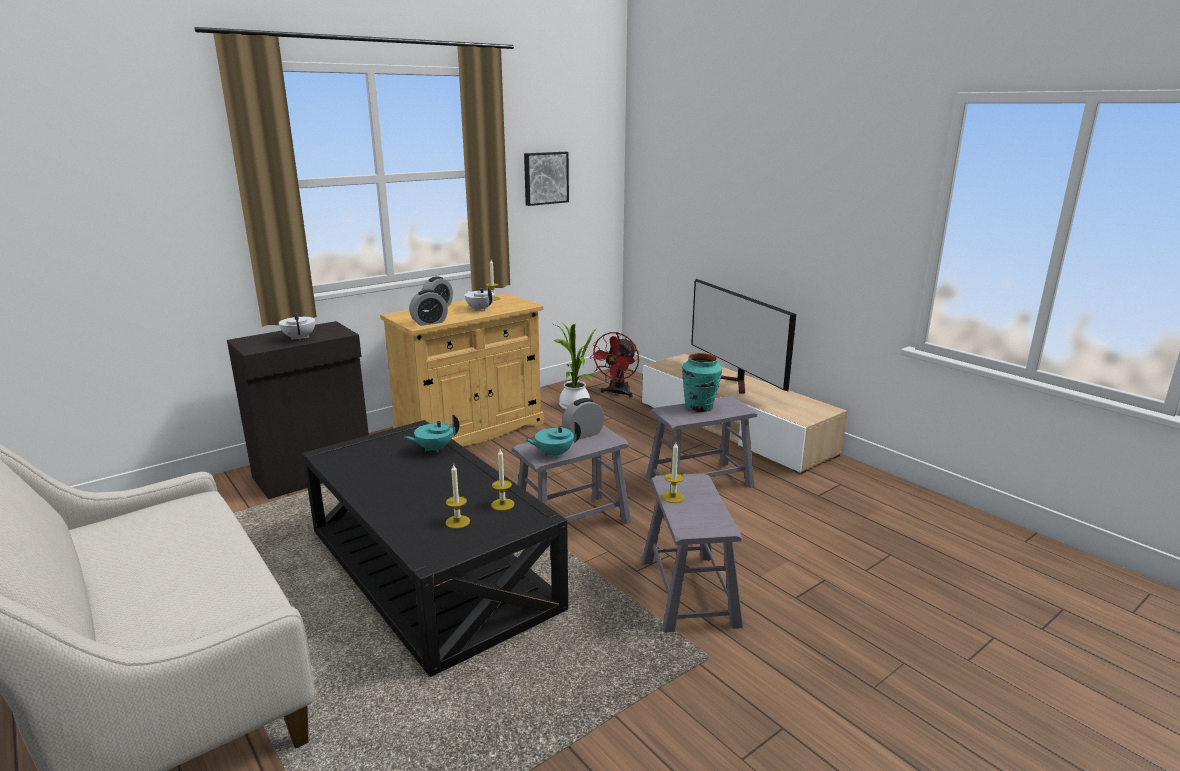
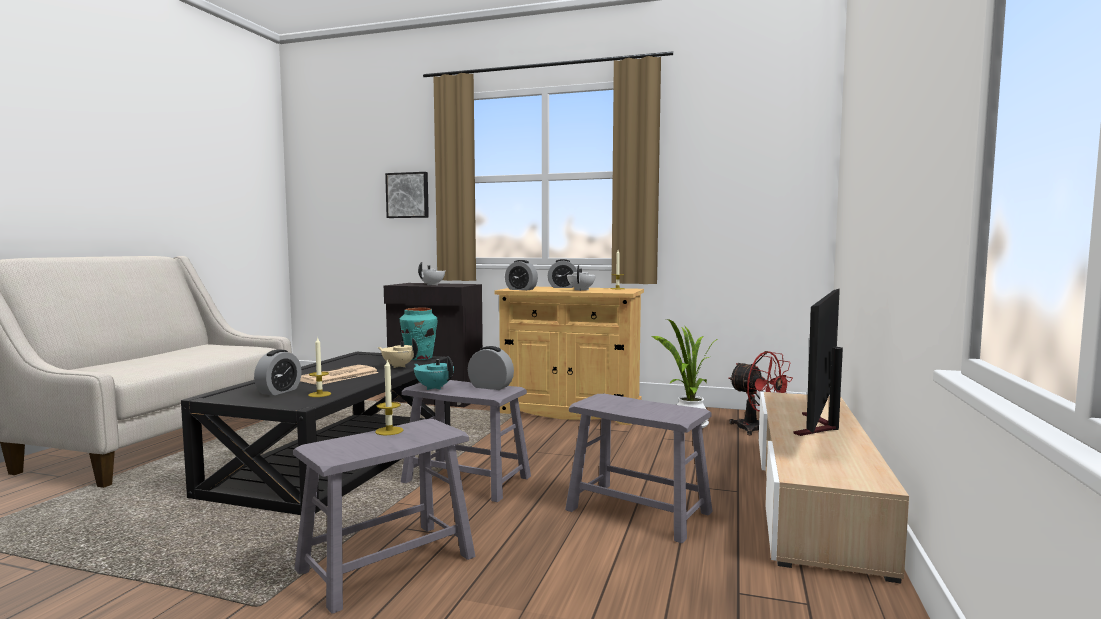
camera: 55 degrees right, 15 degrees down
(430, 484) = (337, 376): none -> newspaper
(434, 449) = (398, 366): turquoise teapot -> beige teapot
(457, 522) = (279, 391): candle -> alarm clock
(545, 178) = (717, 181): picture -> picture (408, 195)
(617, 393) = (757, 430): red fan -> red fan turned 120 degrees counterclockwise
(699, 407) = (642, 405): turquoise vase -> turquoise vase (419, 358)

